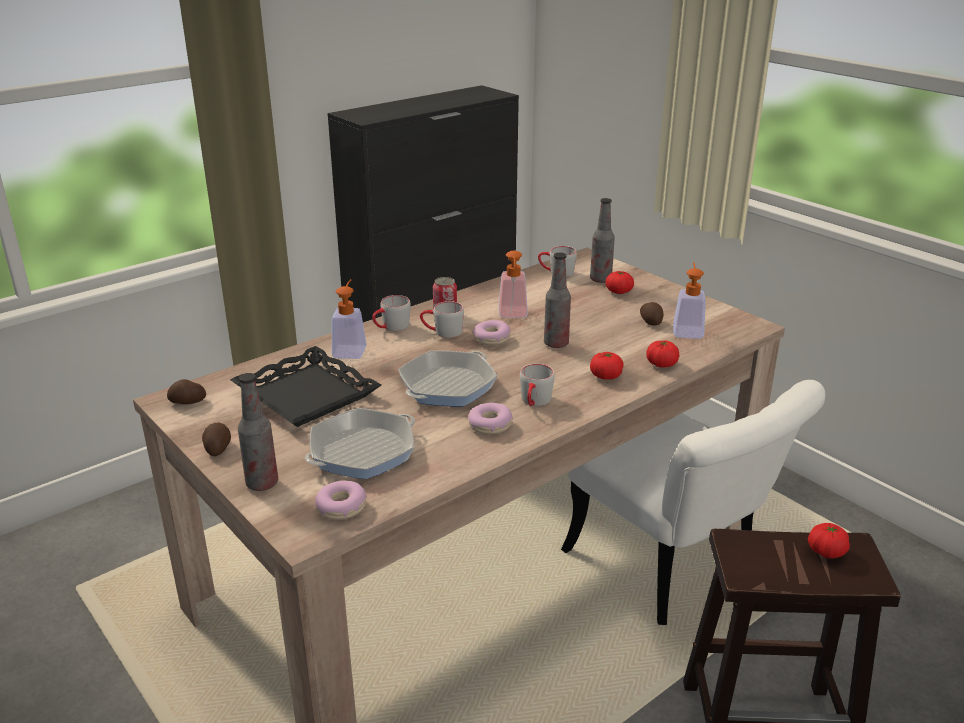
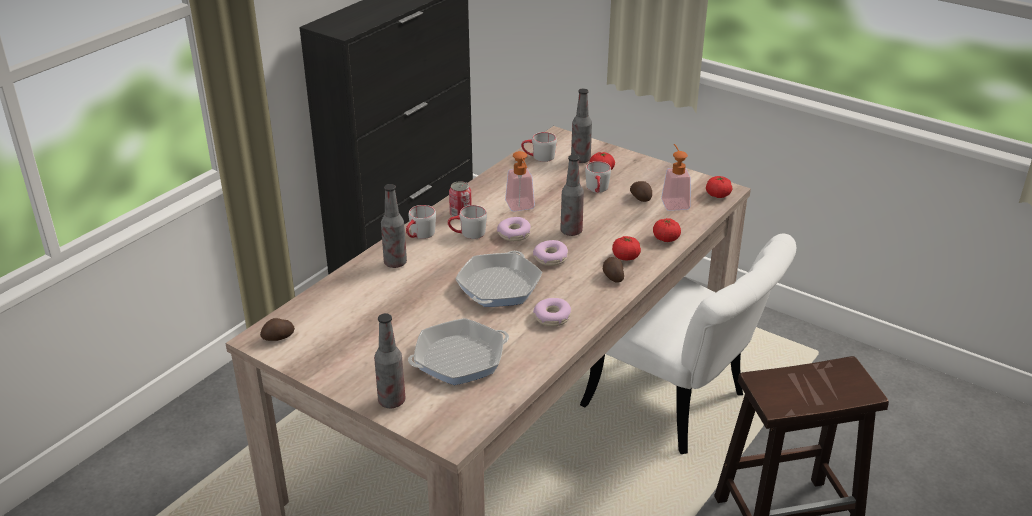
camera: 15 degrees left, 5 degrees up
(217, 448) = (333, 376): potato -> potato (612, 277)
(307, 395) = (382, 313): black tray -> none
(341, 507) = (469, 410): donut -> donut (550, 258)
(350, 349) = (395, 263): soap dispenser -> bottle
(362, 451) = (459, 358): frying pan -> frying pan turned 150 degrees counterclockwise
(534, 402) = (579, 291): grey mug -> grey mug (597, 190)
(826, 551) = (828, 376): tomato -> tomato (718, 195)

